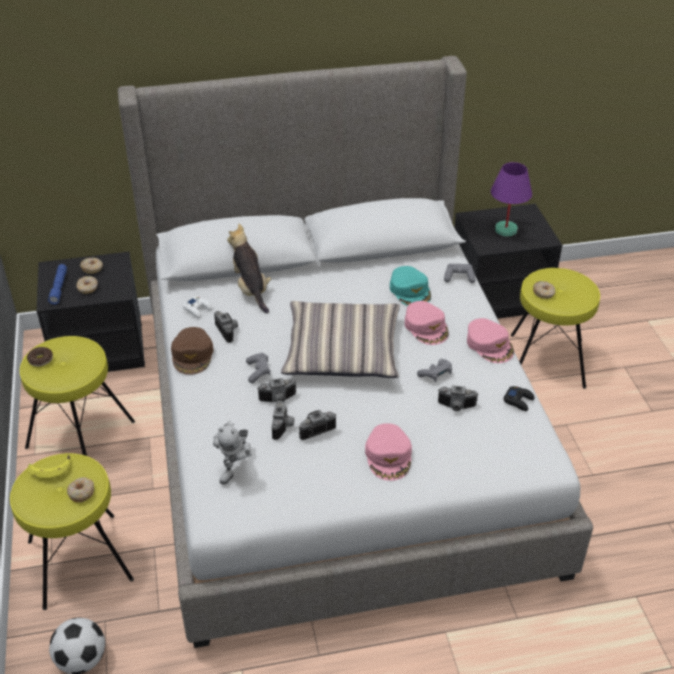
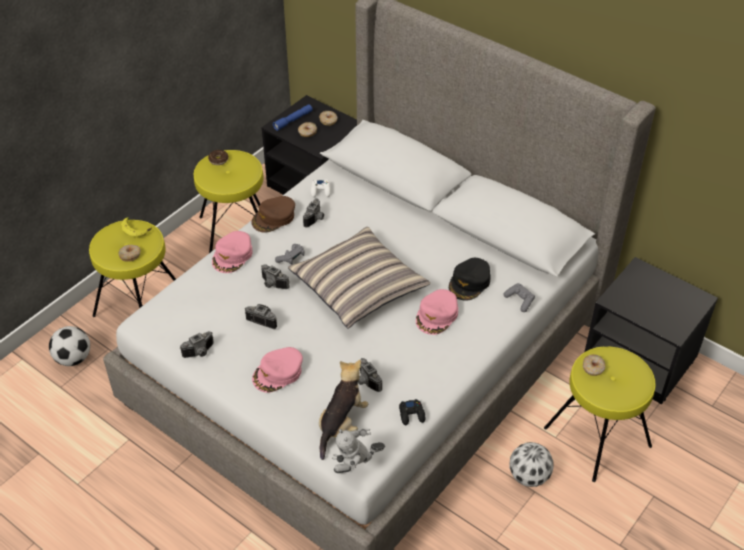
camera: 50 degrees right, 5 degrees up
(236, 470) = (190, 305): toy robot -> toy robot (356, 469)
(251, 289) = (371, 201): plush toy -> plush toy (341, 424)
(284, 426) = (250, 303): camera -> camera (200, 353)
(410, 291) = (469, 282): turquoise cap -> black cap
(436, 374) = (389, 351): grey game controller -> none
(490, 345) = (458, 363): pink cap -> pink cap (232, 256)
(506, 230) = (653, 300): purple table lamp -> none
(550, 418) = (529, 476): none -> football

